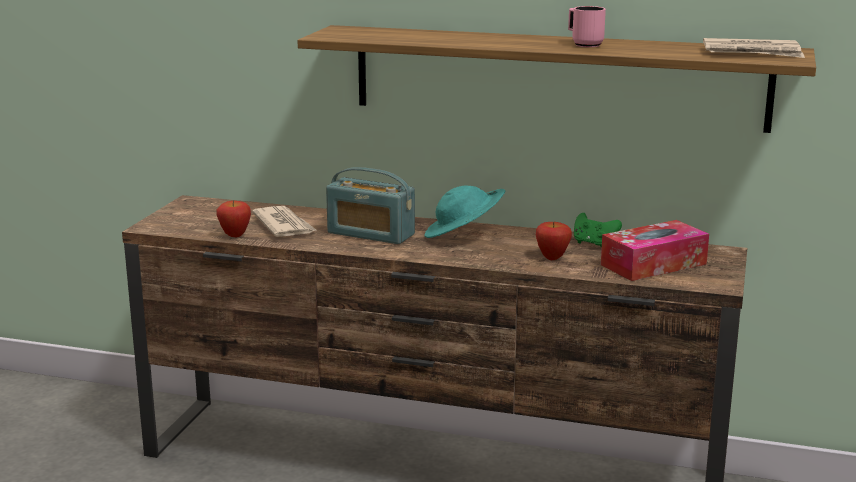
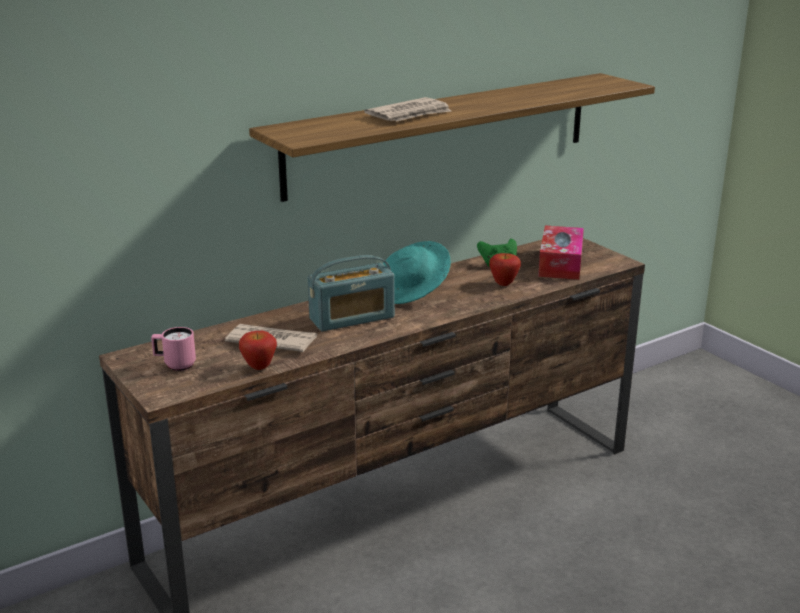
camera: 50 degrees left, 5 degrees up
(584, 44) = (490, 100): pink mug -> pink mug (175, 365)
(752, 53) = (593, 83): newspaper -> newspaper (410, 114)

